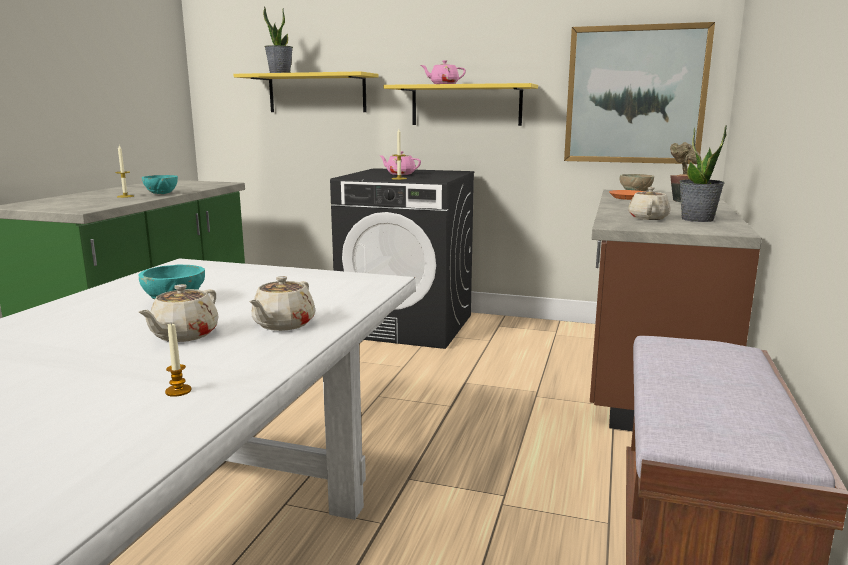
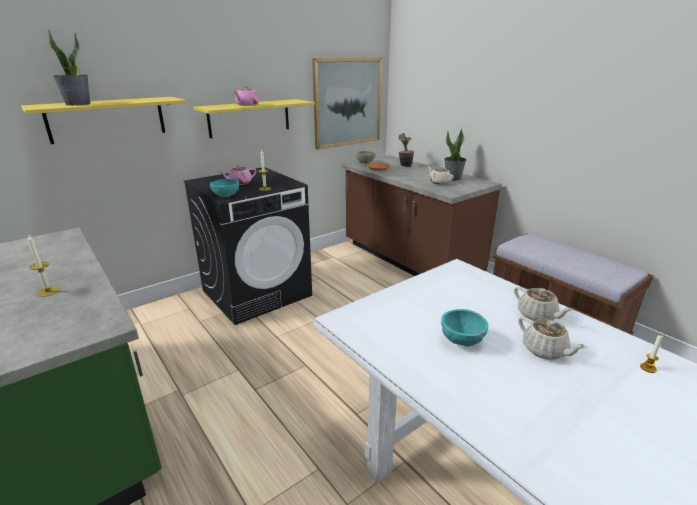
camera: 55 degrees left, 10 degrees up
(162, 194) = (76, 272): turquoise bowl -> turquoise bowl (226, 196)

